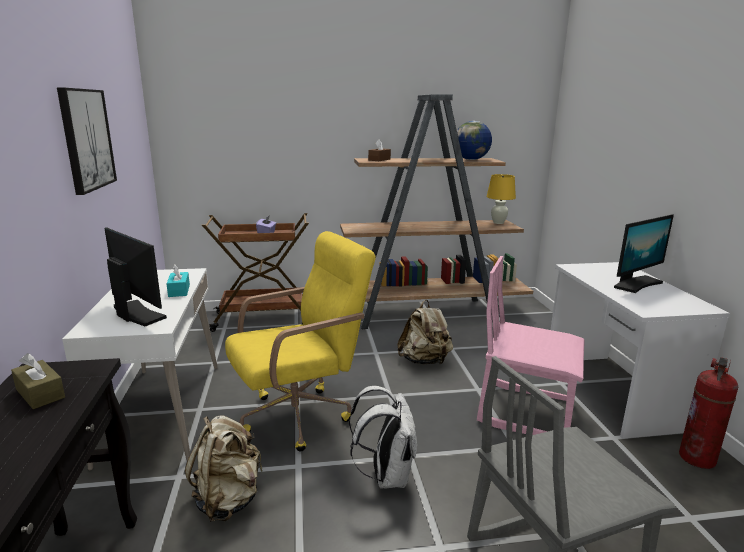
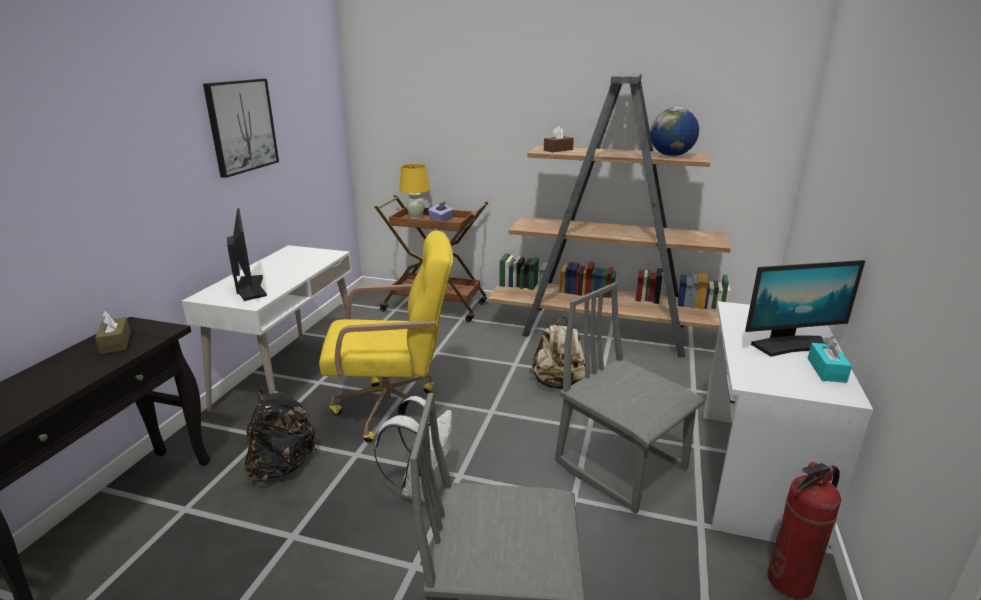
camera: 25 degrees right, 5 degrees up
(179, 290) = (303, 271): turquoise tissue box -> turquoise tissue box (826, 370)
(228, 499) = (283, 465): beige backpack -> black backpack
(498, 222) = (708, 236): yellow table lamp -> yellow table lamp (416, 217)
(525, 411) = (621, 465): pink chair -> grey chair

